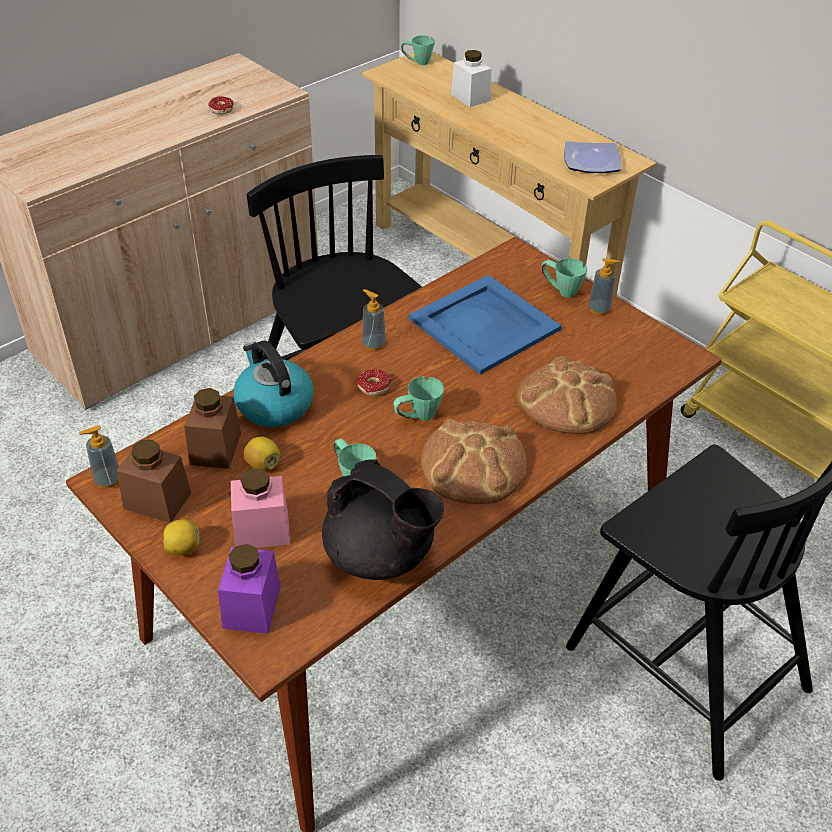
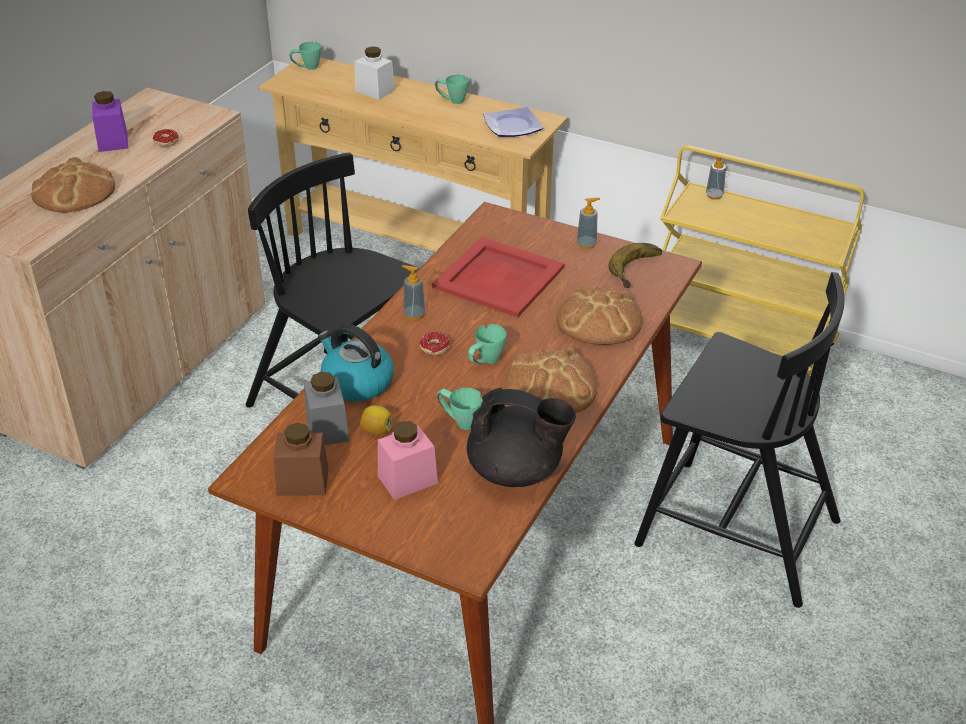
camera: 20 degrees left, 5 degrees down
(108, 480) = (247, 477): soap dispenser -> soap dispenser (714, 195)
(109, 142) = (74, 191): none -> bread
(183, 548) = (349, 510): lemon -> none
(215, 448) = (327, 429): brown jar -> grey jar
(252, 607) = (434, 536): purple jar -> purple jar (113, 141)
(485, 324) = (500, 277): blue tray -> red tray
(560, 290) = (547, 237): green mug -> green mug (452, 101)
(644, 352) = (640, 270): none -> banana

